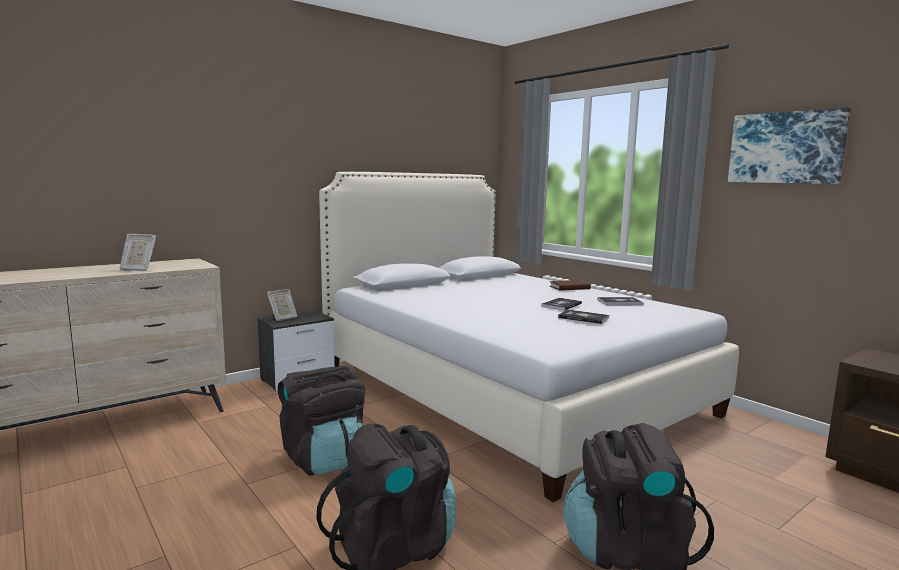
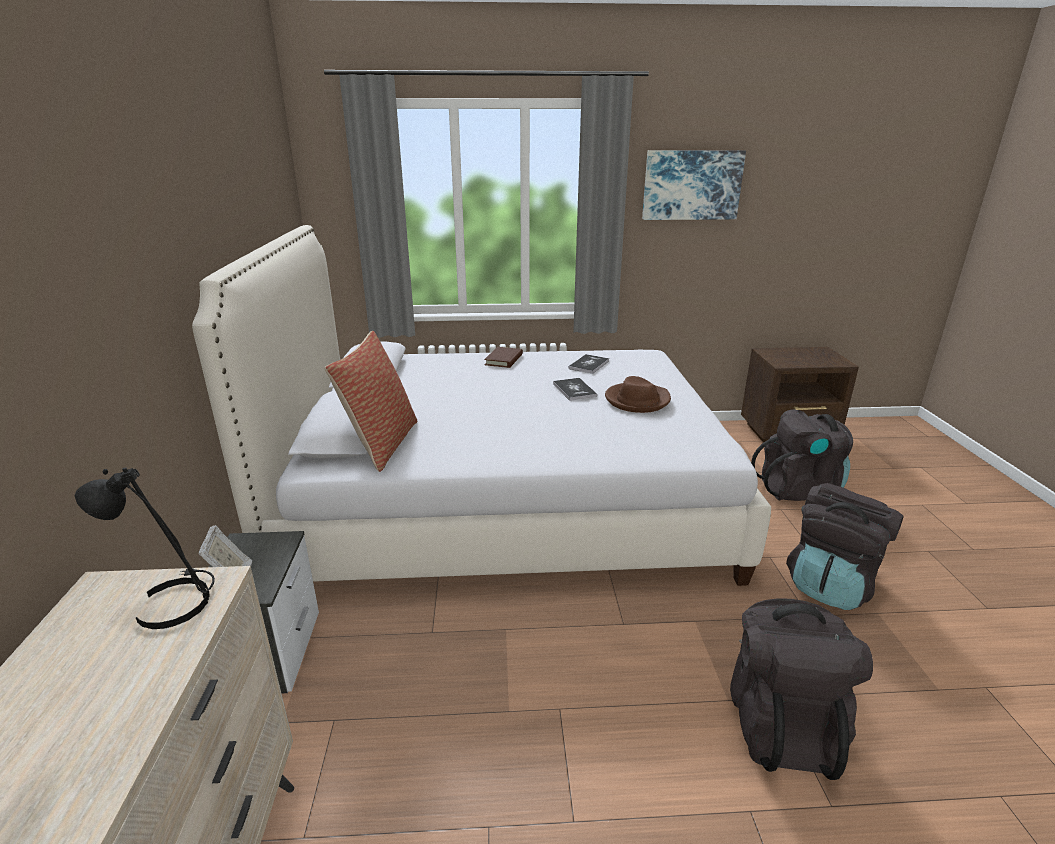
camera: 55 degrees left, 15 degrees up
(138, 269) = (124, 688): picture frame -> none
(188, 265) = (174, 601): none -> black table lamp
(324, 459) = (560, 713): black backpack -> black backpack (799, 489)
(400, 290) = (381, 444): none -> pillow
(583, 318) = (637, 400): book -> brown hat

